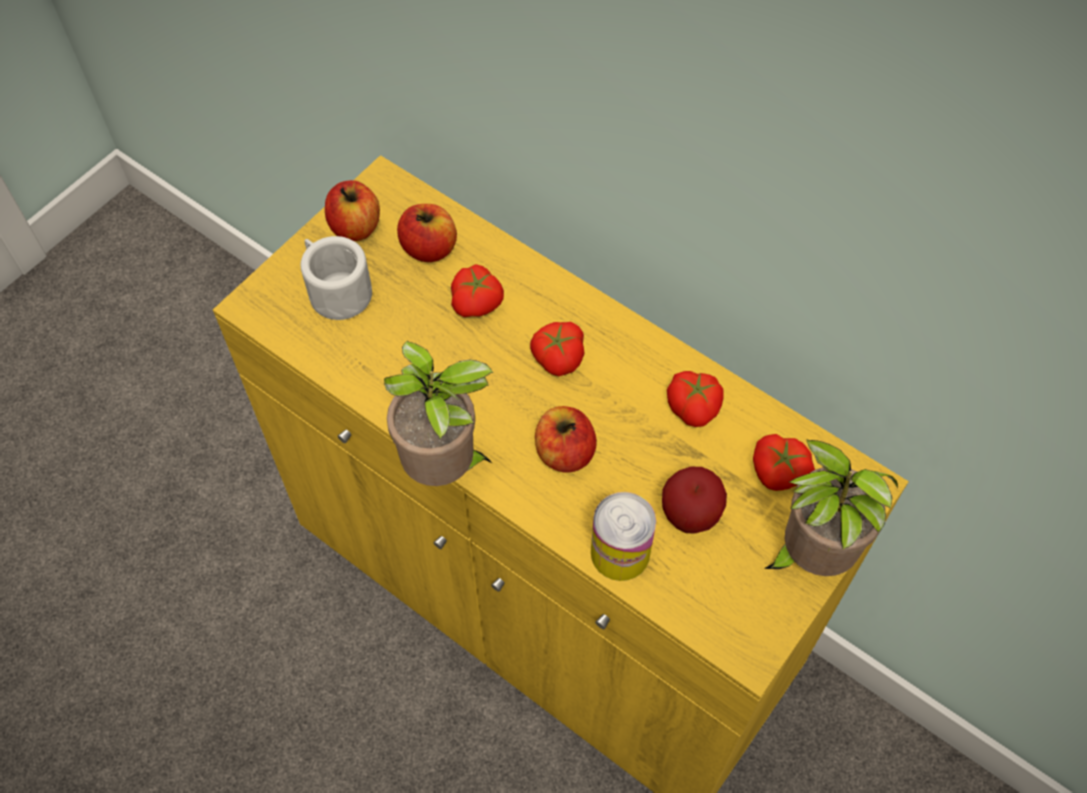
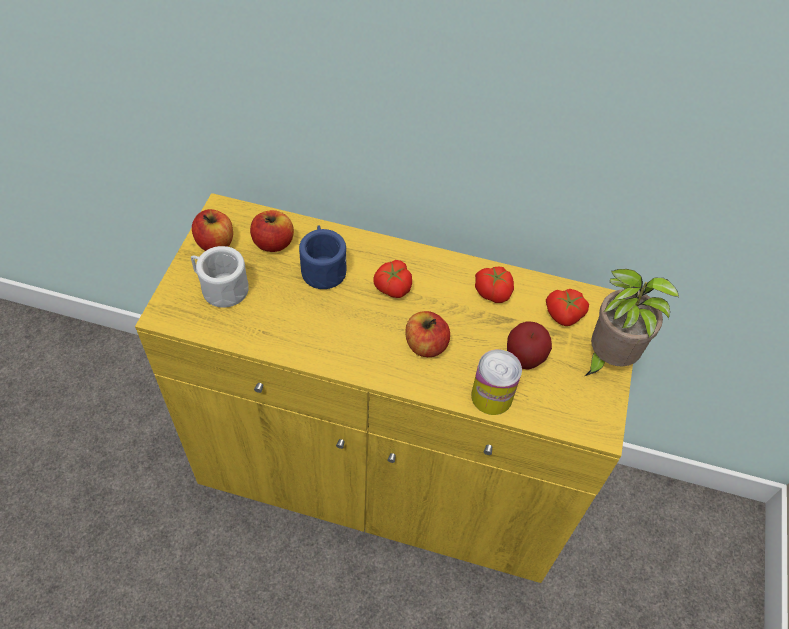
camera: 25 degrees left, 5 degrees down
(445, 468) = (351, 380): potted plant -> none
(478, 302) = (323, 268): tomato -> blue mug

